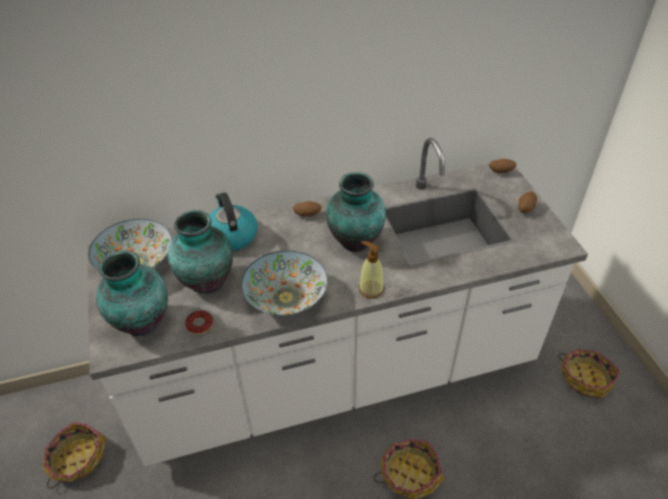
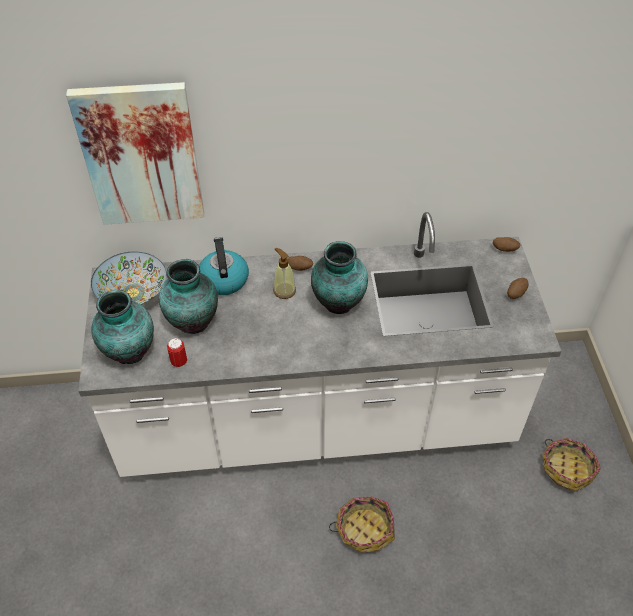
camera: 10 degrees right, 5 degrees up
(77, 459) = (61, 459): basket -> none
(129, 105) = (141, 155): none -> picture
(200, 324) = (179, 362): donut -> can
(285, 298) = (260, 349): bowl -> none
(371, 289) = (340, 353): soap dispenser -> soap dispenser (284, 290)

